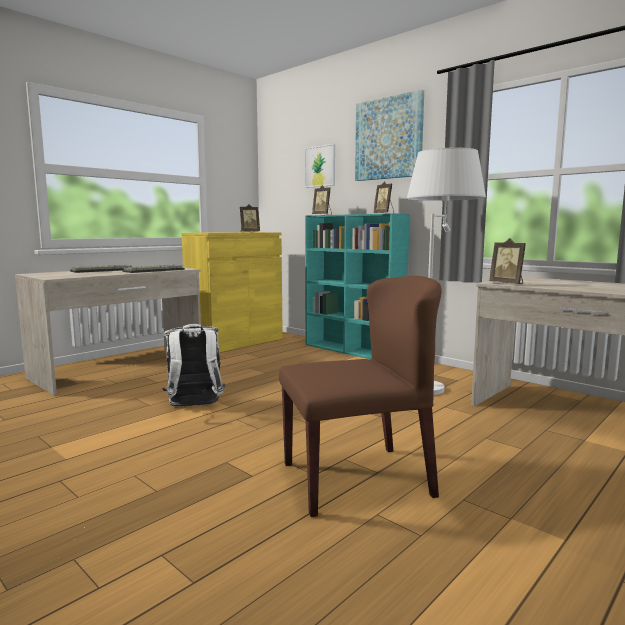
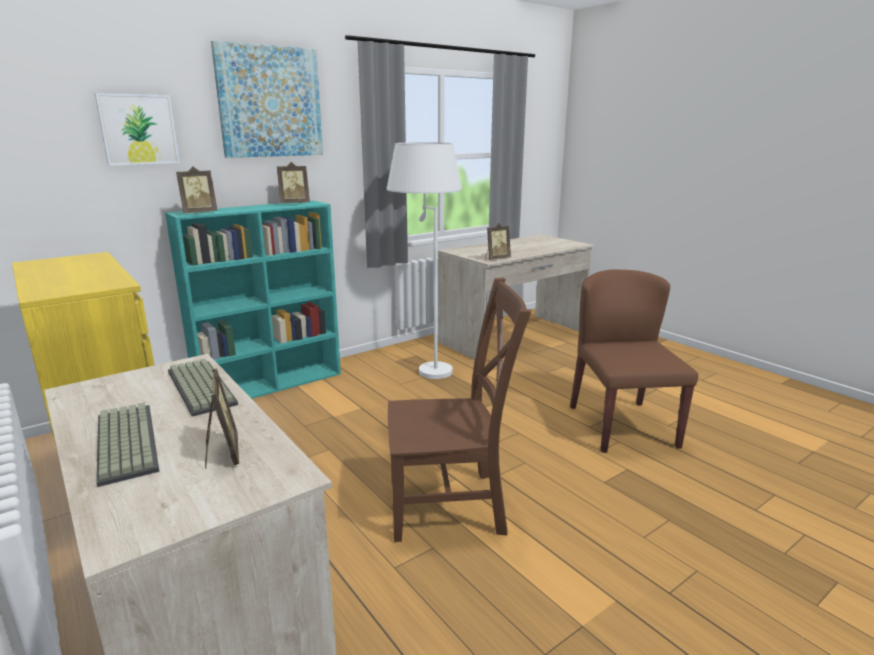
camera: 80 degrees left, 10 degrees up
(194, 407) = (452, 505): white backpack -> brown chair
(249, 232) = (76, 264): picture frame -> picture frame (222, 454)

